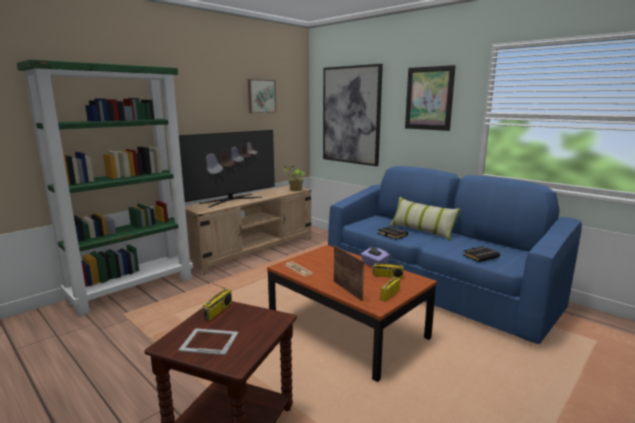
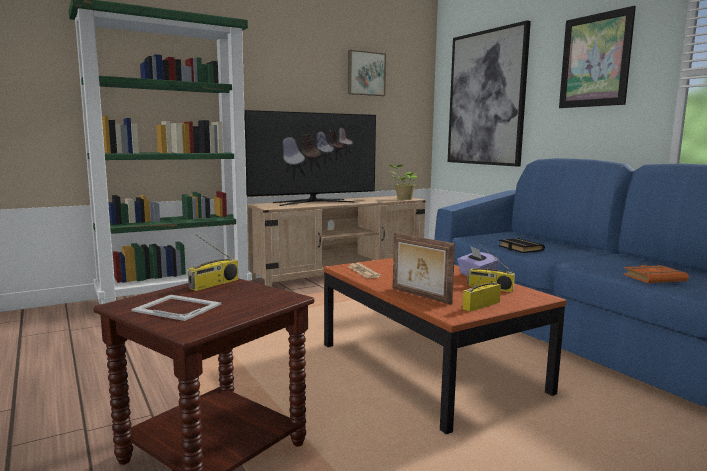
camera: 15 degrees right, 5 degrees down
(348, 290) = (420, 296): picture frame -> picture frame turned 150 degrees clockwise
(421, 231) = (570, 249): pillow -> none
(480, 256) = (654, 278): black book -> orange book

